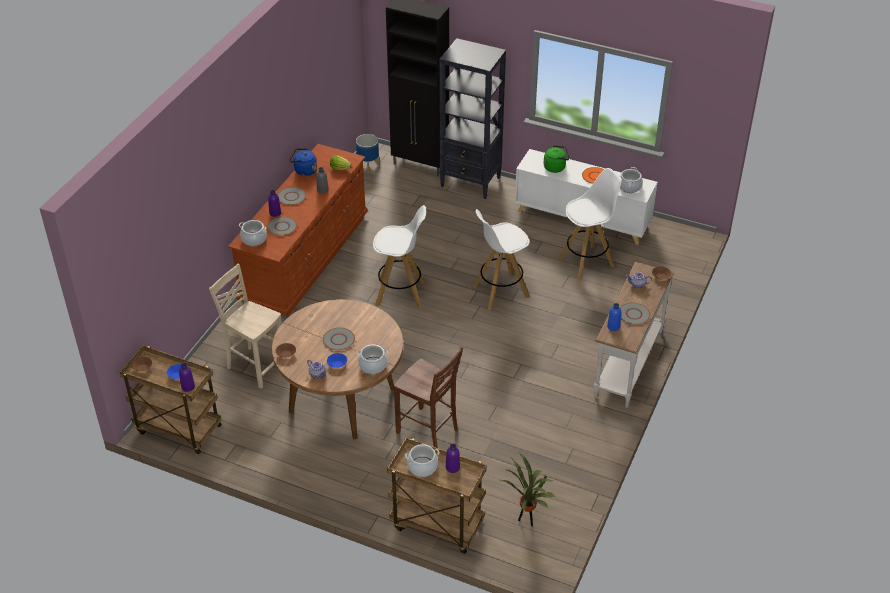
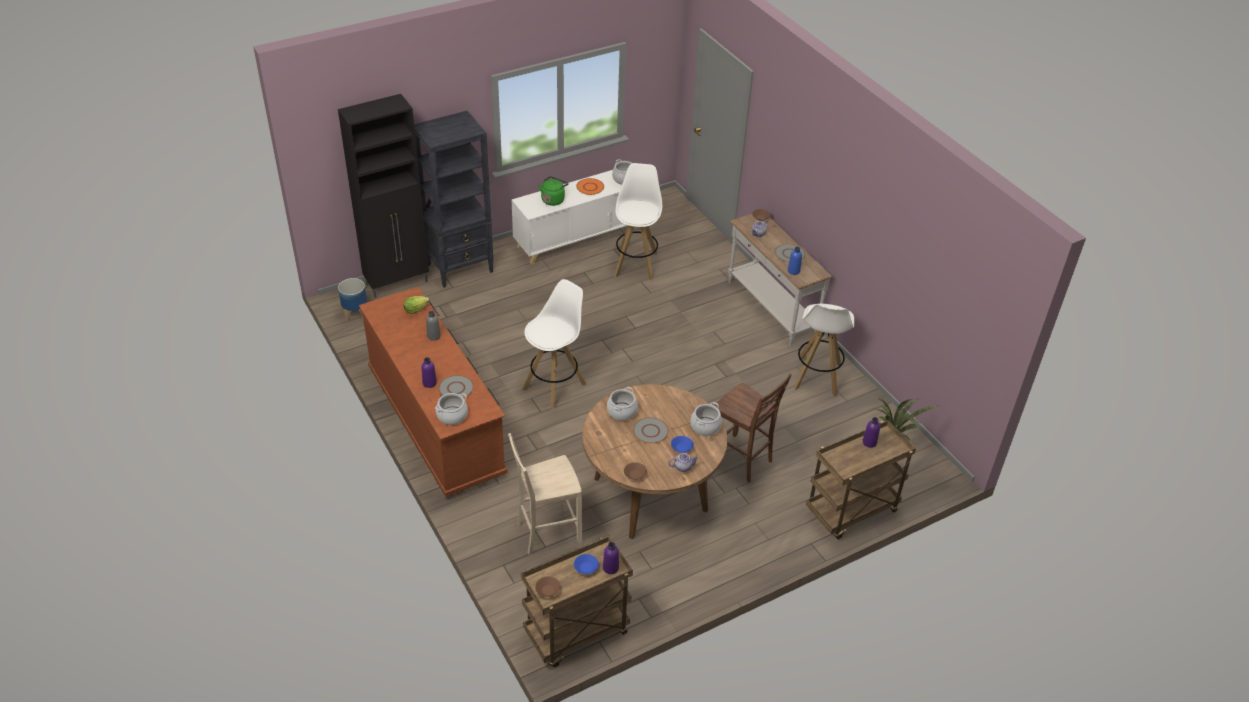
camera: 55 degrees left, 0 degrees up
(291, 196) = (418, 360): grey plate -> none
(304, 171) = (389, 334): blue kettle -> none
(422, 466) = (853, 460): cooking pot -> cooking pot (622, 411)
(428, 432) = (741, 460): brown chair -> brown chair turned 60 degrees clockwise
(500, 291) = (617, 328): white stool -> white stool (817, 377)

